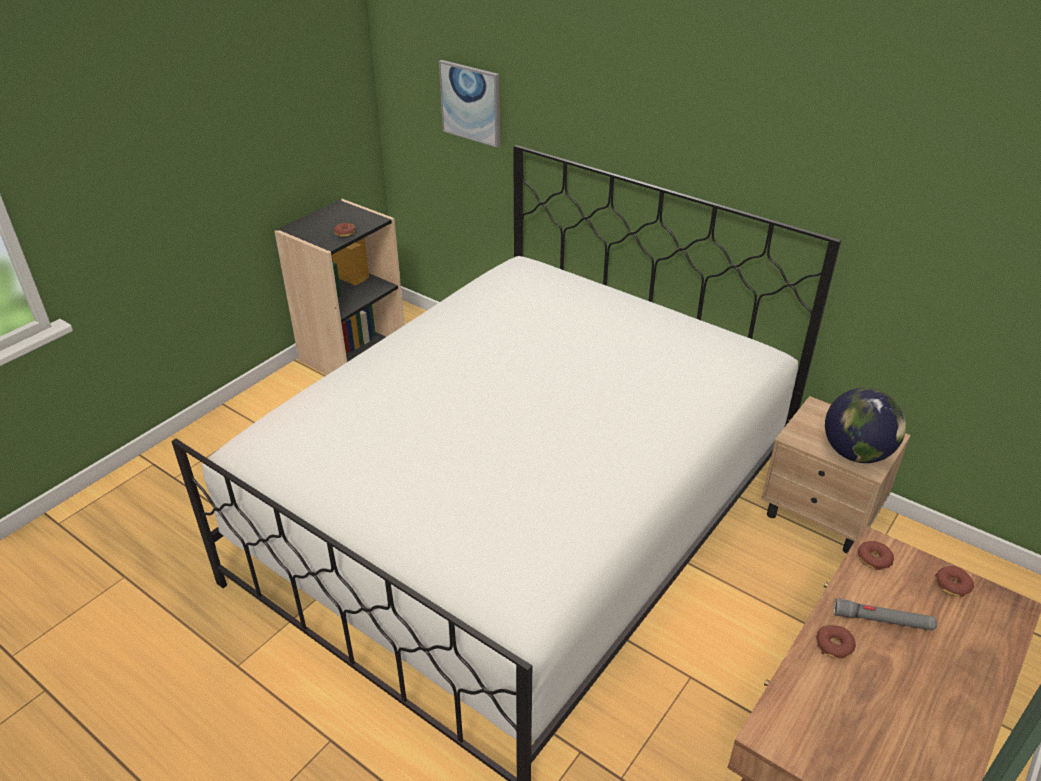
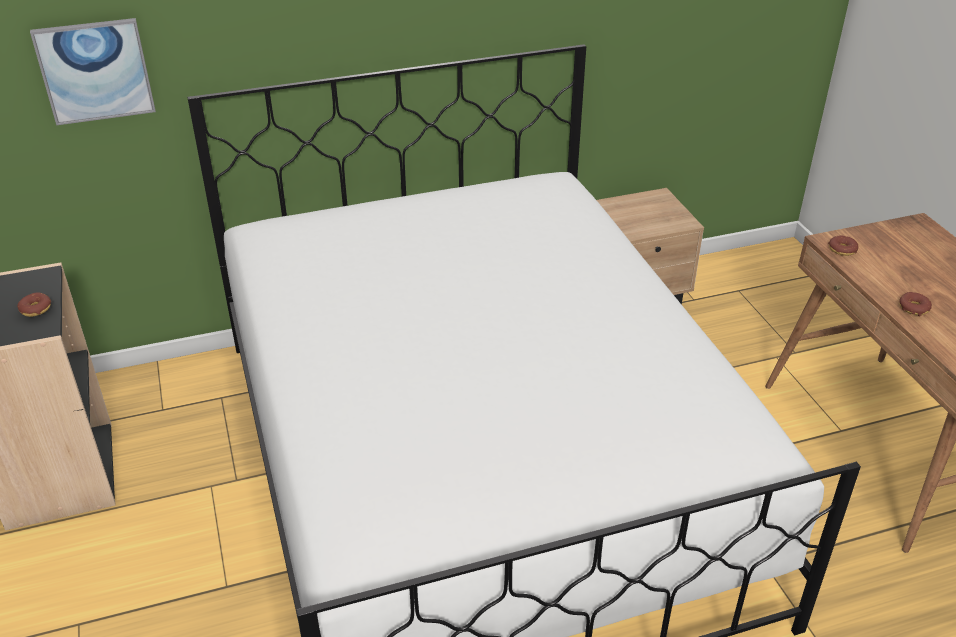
camera: 55 degrees left, 0 degrees up
(856, 453) = (664, 219): globe -> none
(883, 620) = (902, 277): grey flashlight -> none
(952, 585) = (887, 234): donut -> none

